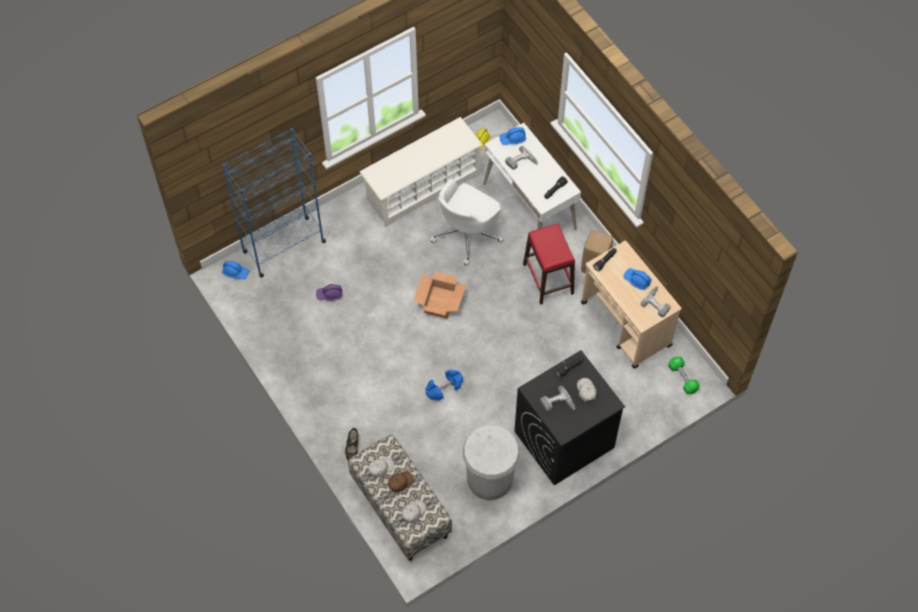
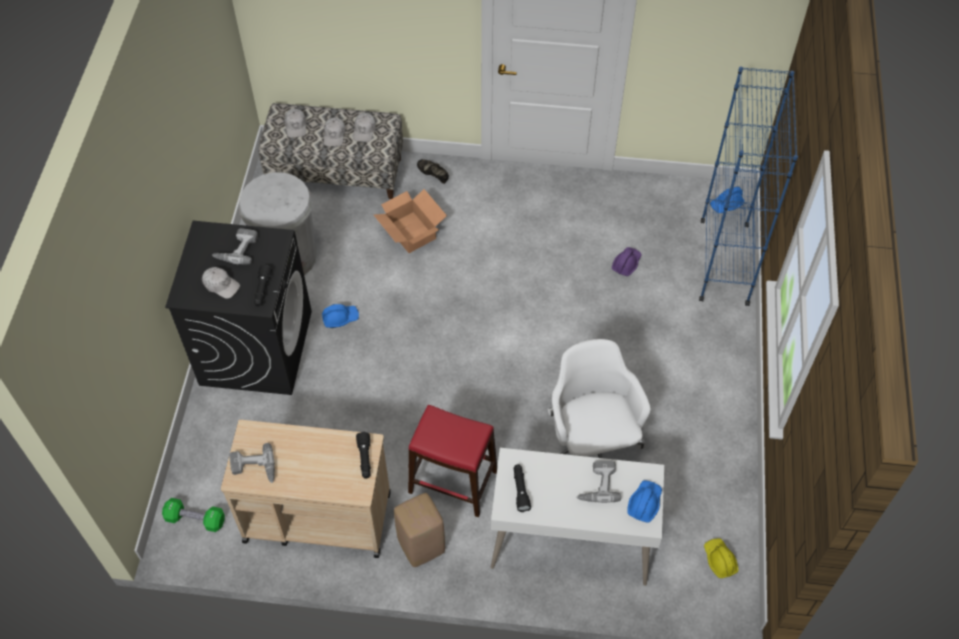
camera: 130 degrees right, 5 degrees down
(400, 482) = (334, 135): brown cap -> white cap
(422, 187) = (699, 445): white shoe rack -> none
(440, 302) = (524, 354): cardboard box -> cardboard box (411, 233)
(444, 388) = (420, 287): blue dumbbell -> none
(637, 280) = (305, 472): blue hard hat -> blue hard hat (340, 318)

